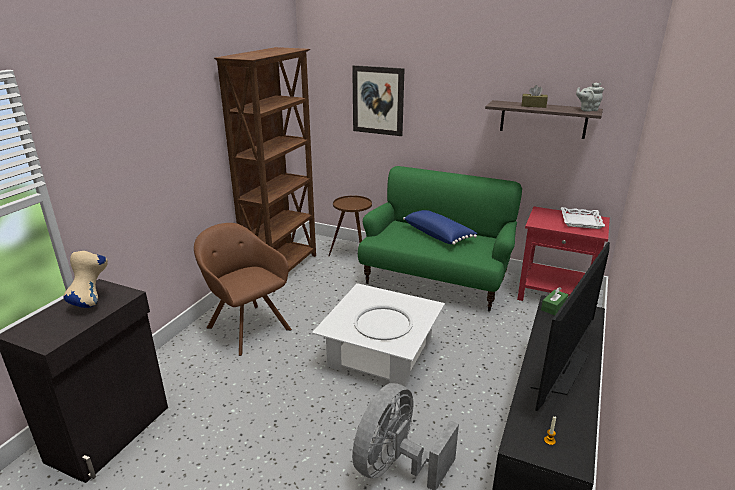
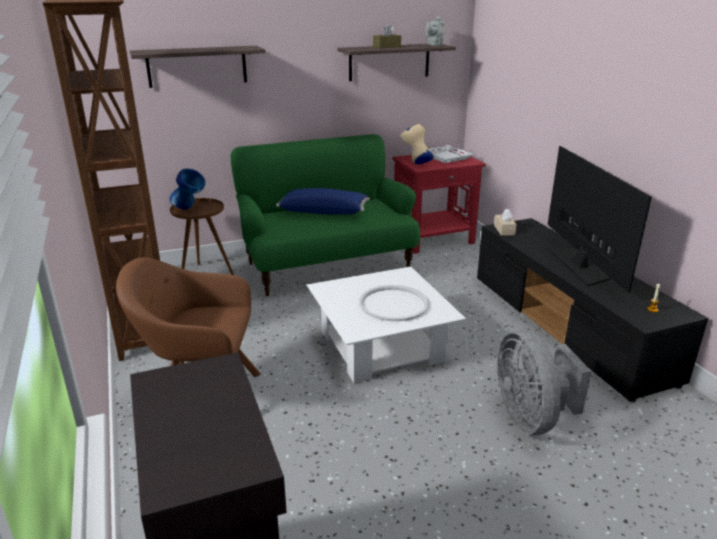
camera: 45 degrees left, 0 degrees up
(92, 301) = (192, 397): beige vase -> beige vase (416, 163)
(347, 203) = (189, 209): none -> blue vase
(378, 100) = (197, 66): picture -> shelf
(553, 307) = (504, 230): green tissue box -> beige tissue box

